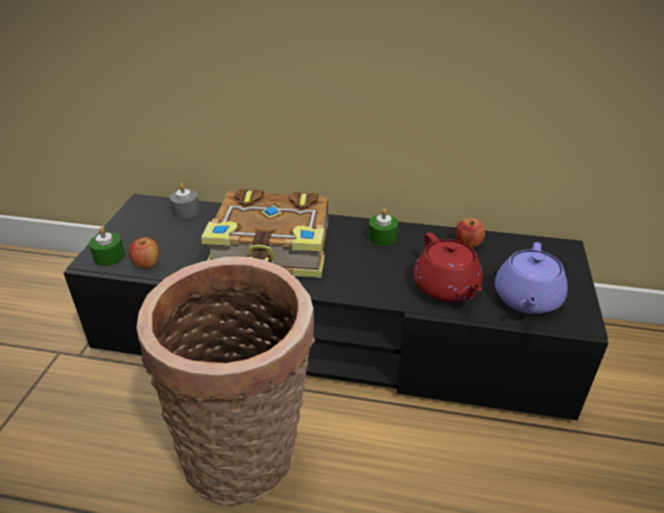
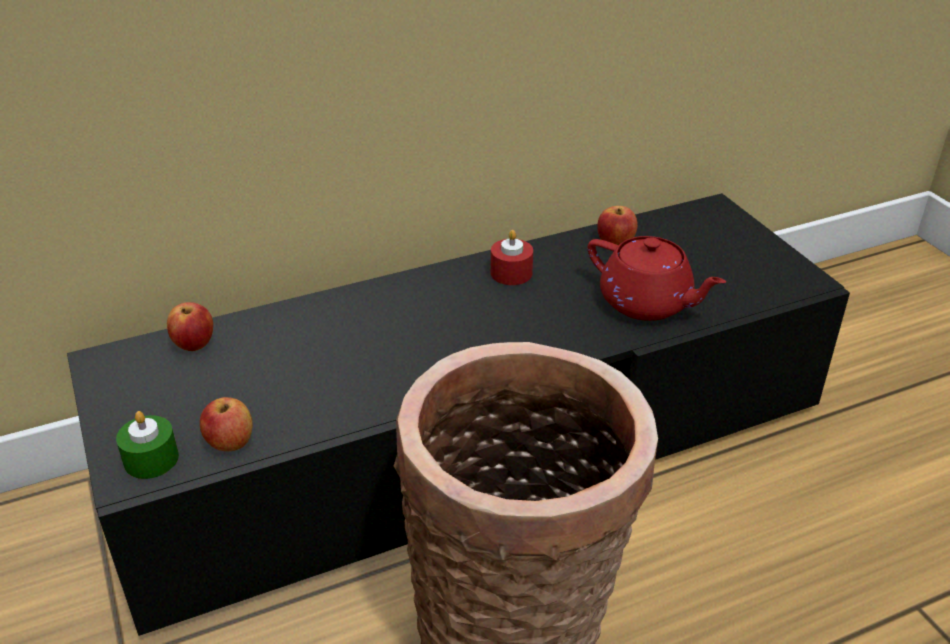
camera: 35 degrees left, 0 degrees up
(186, 211) = (194, 344): grey candle -> apple
(273, 249) = (391, 345): book -> none
(382, 237) = (511, 273): green candle -> red candle
(526, 299) = (737, 280): purple teapot -> none

